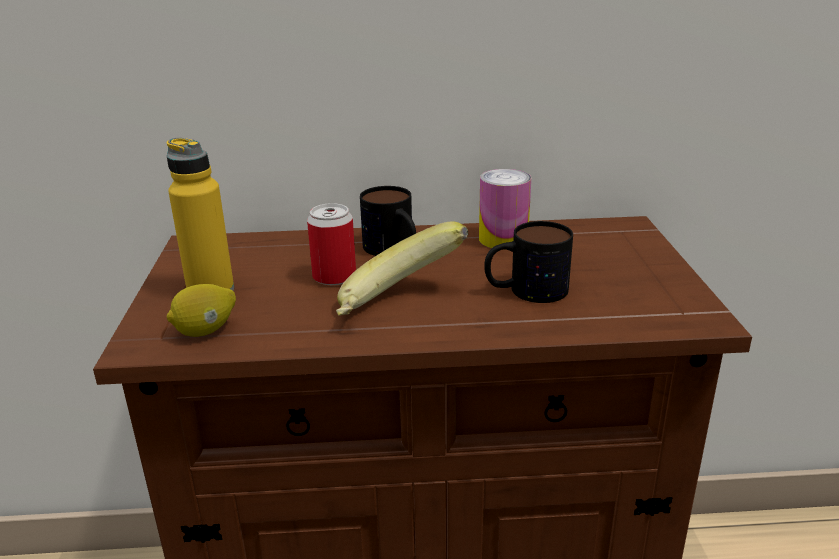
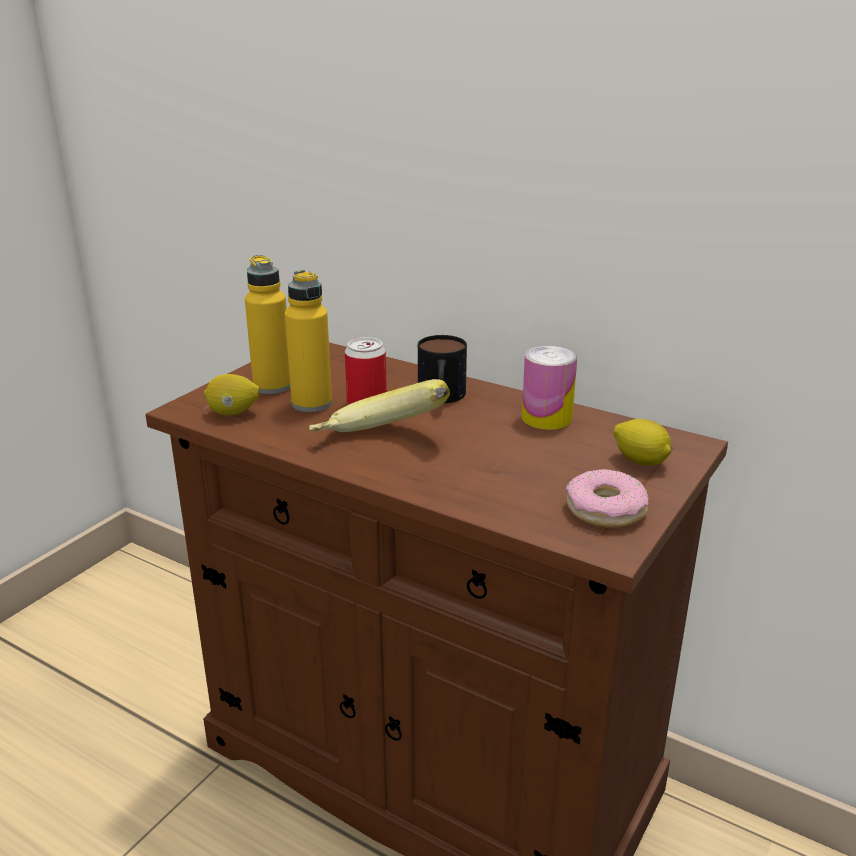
camera: 35 degrees right, 0 degrees up
(279, 294) = (312, 403): none -> yellow bottle
(525, 290) = (494, 466): mug -> none
(619, 249) = (640, 461): none -> lemon
(656, 293) = (605, 510): none -> donut

